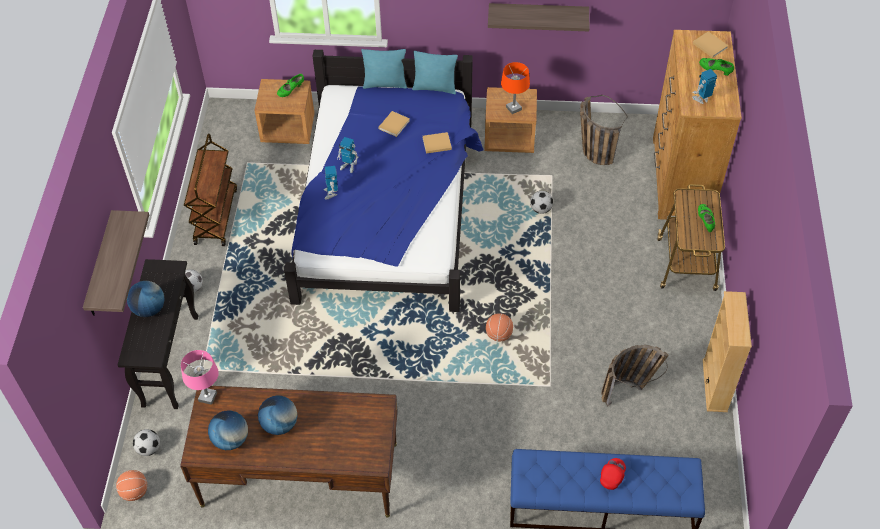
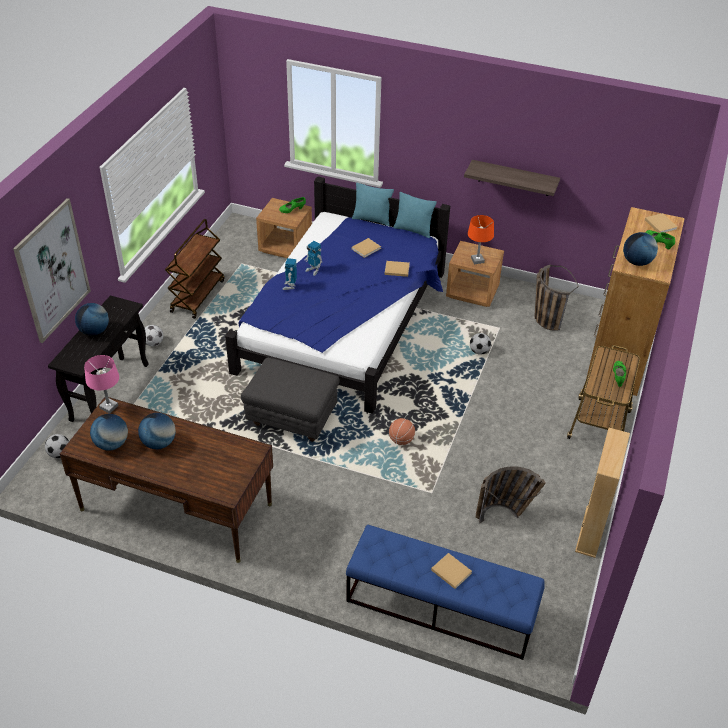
camera: 15 degrees right, 10 degrees down
(100, 266) = (52, 270): shelf -> picture
(134, 492) = (31, 484): basketball -> none
(379, 340) = (292, 419): none -> grey ottoman
(612, 476) = (450, 571): red cap -> beige book
(701, 99) = (636, 262): toy robot -> globe

